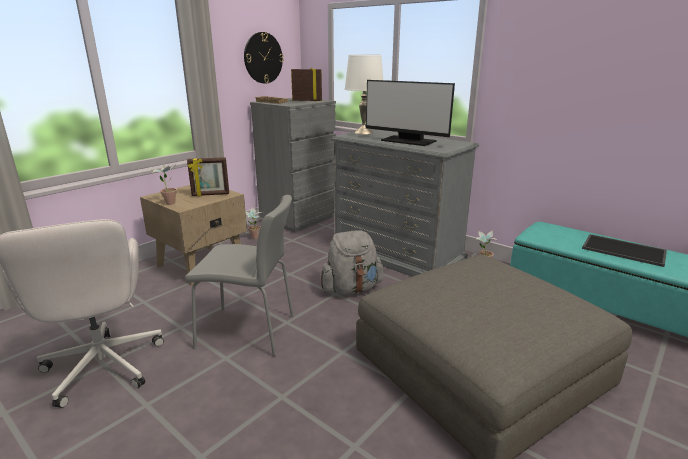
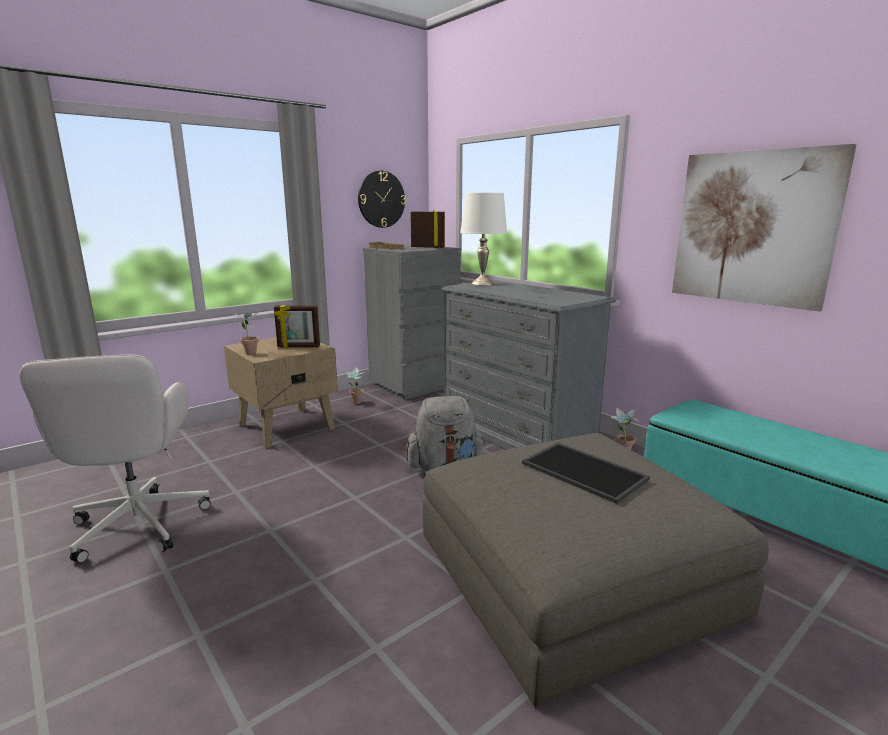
camera: 10 degrees right, 5 degrees down
(250, 331) = (309, 503): grey chair -> none
(408, 141) = (527, 293): monitor -> none
(590, 87) = (752, 228): none -> picture
(624, 250) = (794, 440): tray -> tray (585, 471)

